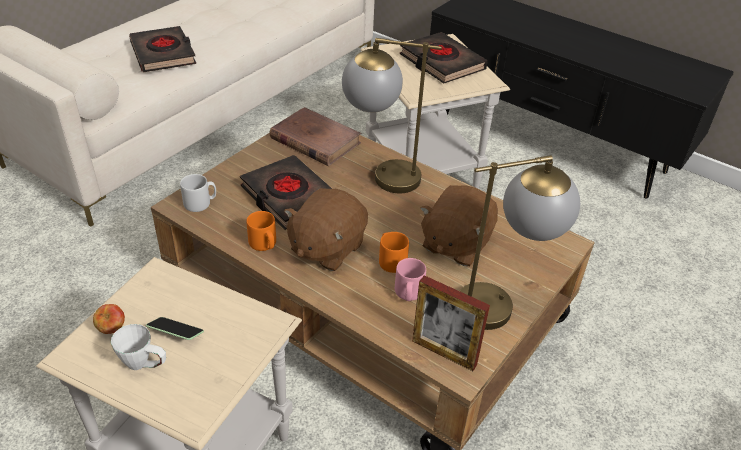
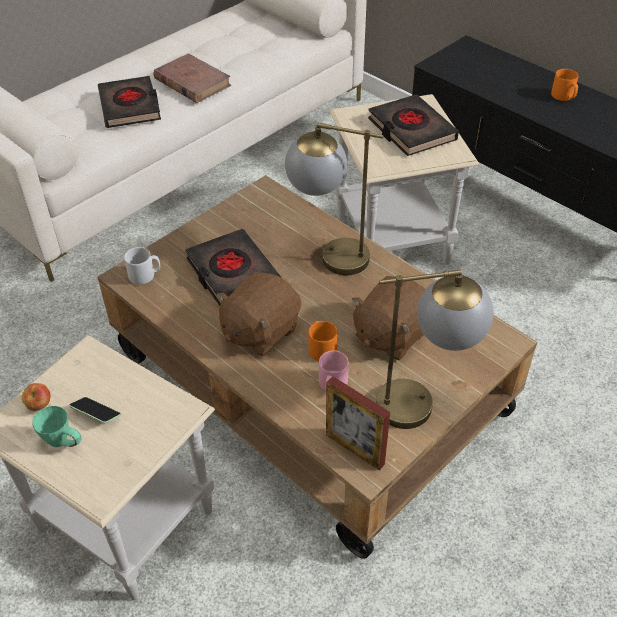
camera: 10 degrees right, 5 degrees up
(145, 365) = (64, 443): white mug -> green mug
(264, 244) = (200, 323): orange mug -> orange mug (564, 97)
(315, 140) = (269, 211): brown book -> brown book (192, 82)

